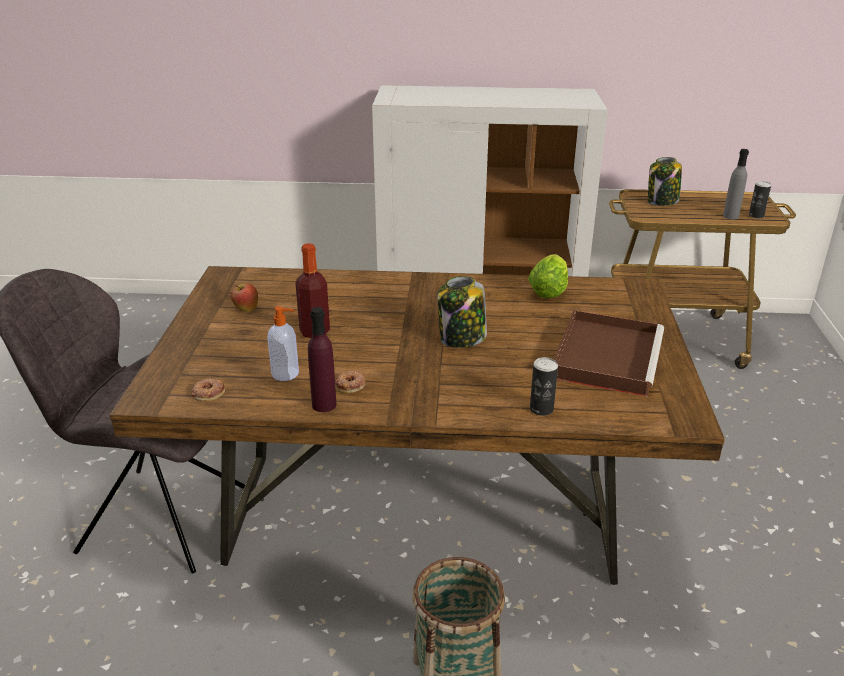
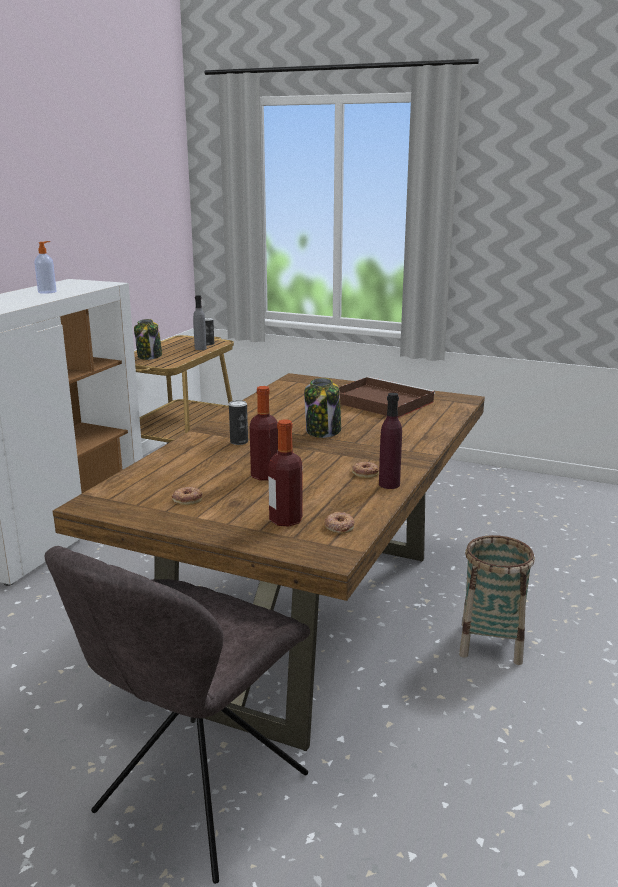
camera: 70 degrees left, 10 degrees down
(214, 363) = (285, 520): none -> bottle
(246, 309) = (187, 499): apple -> donut
(286, 374) = (330, 493): soap dispenser -> soap dispenser (47, 292)
(541, 409) = (433, 426): can -> can (239, 442)
(549, 290) = (274, 398): lettuce -> none

